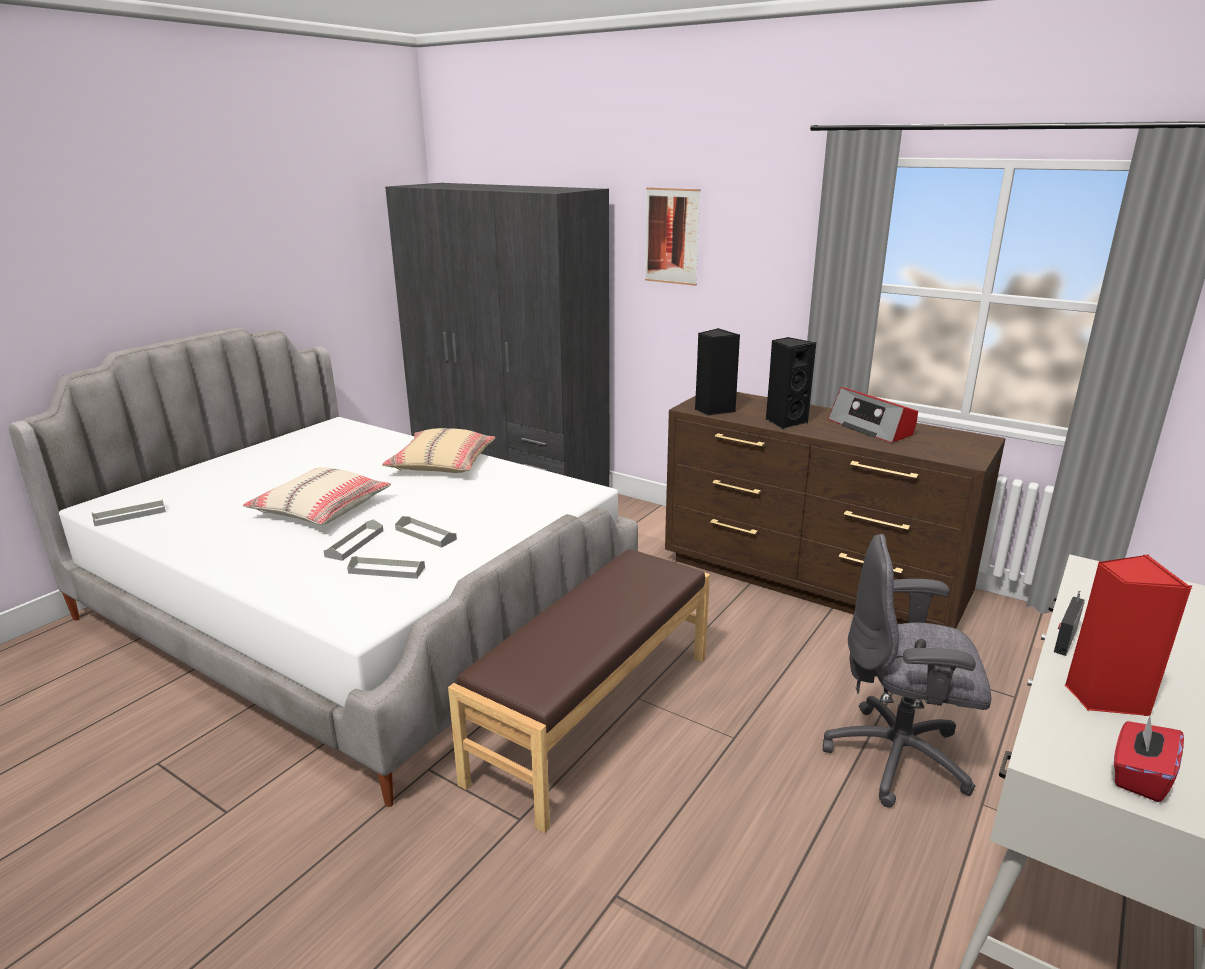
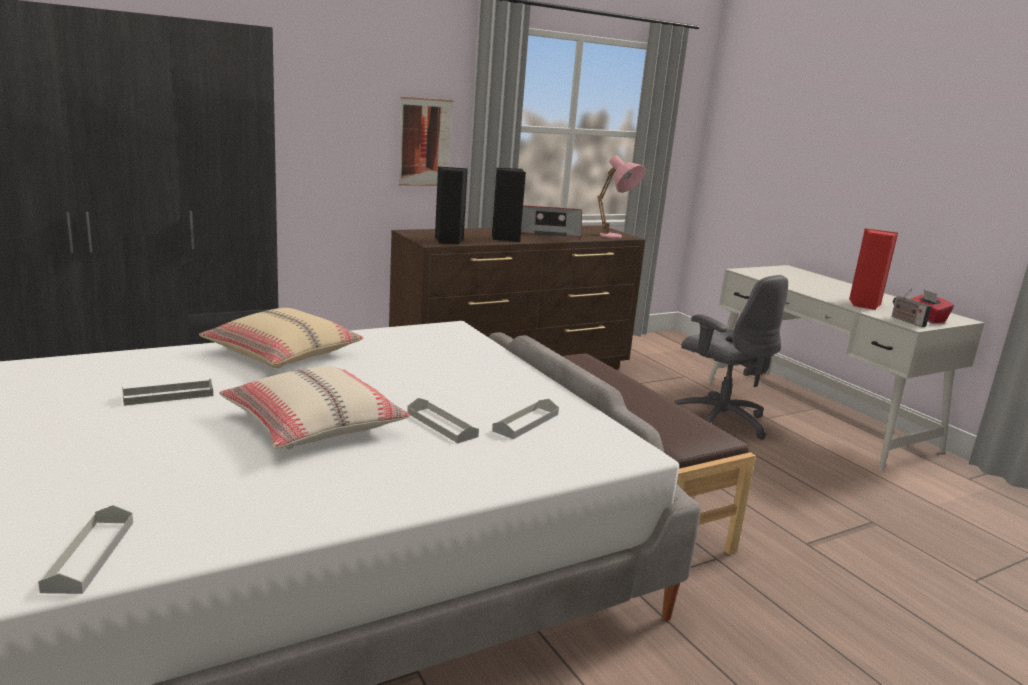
camera: 65 degrees left, 5 degrees down
(425, 534) = (463, 394): grey tray -> grey tray (168, 396)
(672, 236) = (322, 85): picture -> picture (425, 142)
(899, 758) = (719, 420): grey office chair -> grey office chair turned 75 degrees counterclockwise
(940, 457) = (616, 238): none -> pink table lamp
(1065, 638) = (811, 294): radio -> radio (906, 321)

